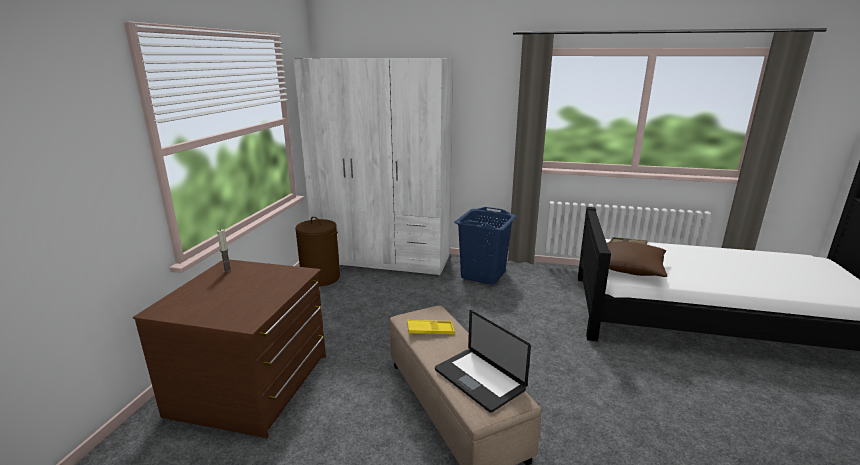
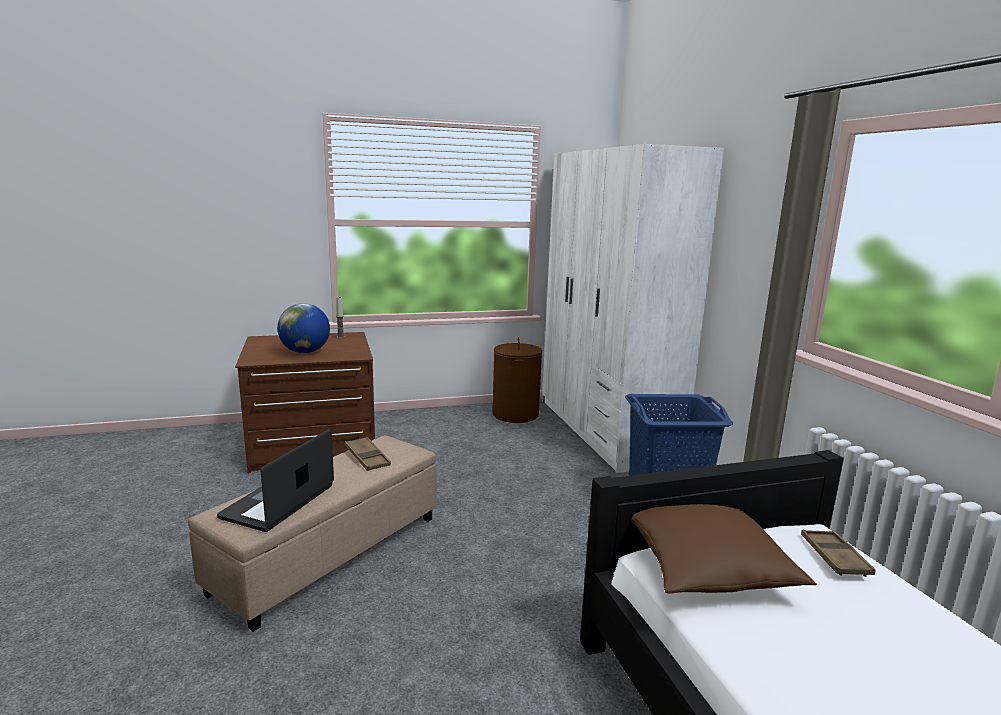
camera: 60 degrees right, 5 degrees down
(256, 293) = (305, 352): none -> globe
(430, 330) = (367, 458): yellow tray -> brown tray

